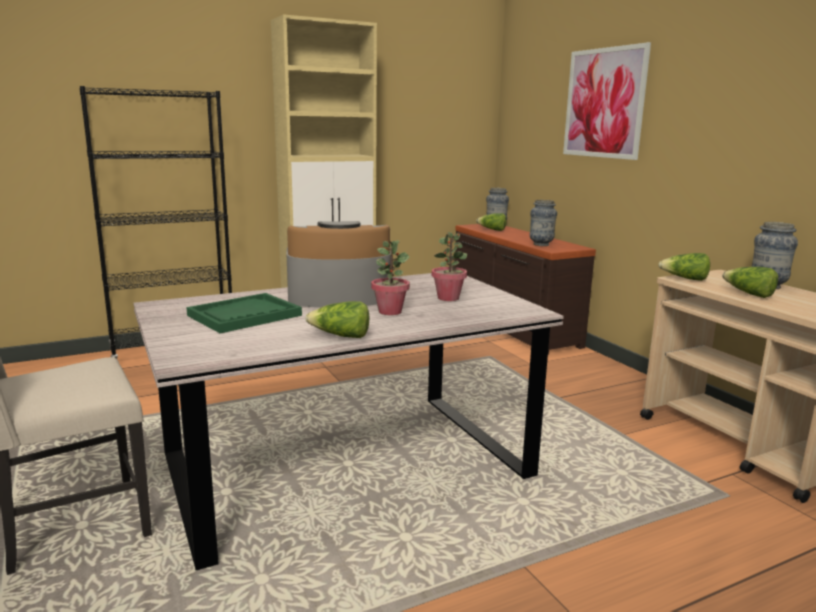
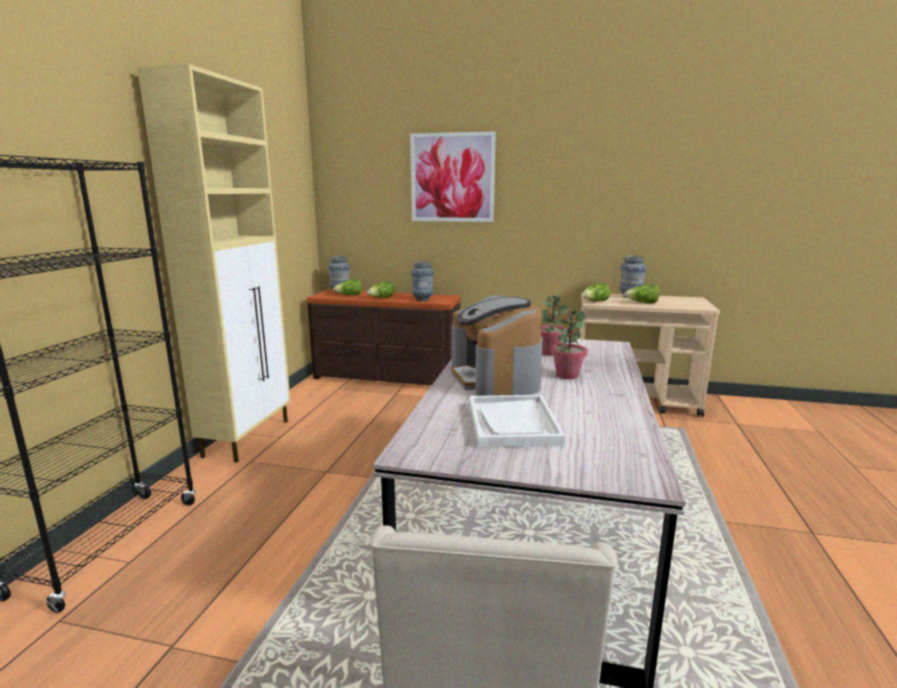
camera: 50 degrees left, 0 degrees up
(244, 315) = (513, 423): green tray -> white tray
(338, 296) = (495, 378): coffee machine -> coffee machine turned 45 degrees counterclockwise
(341, 336) = (622, 405): lettuce -> lettuce (381, 298)

